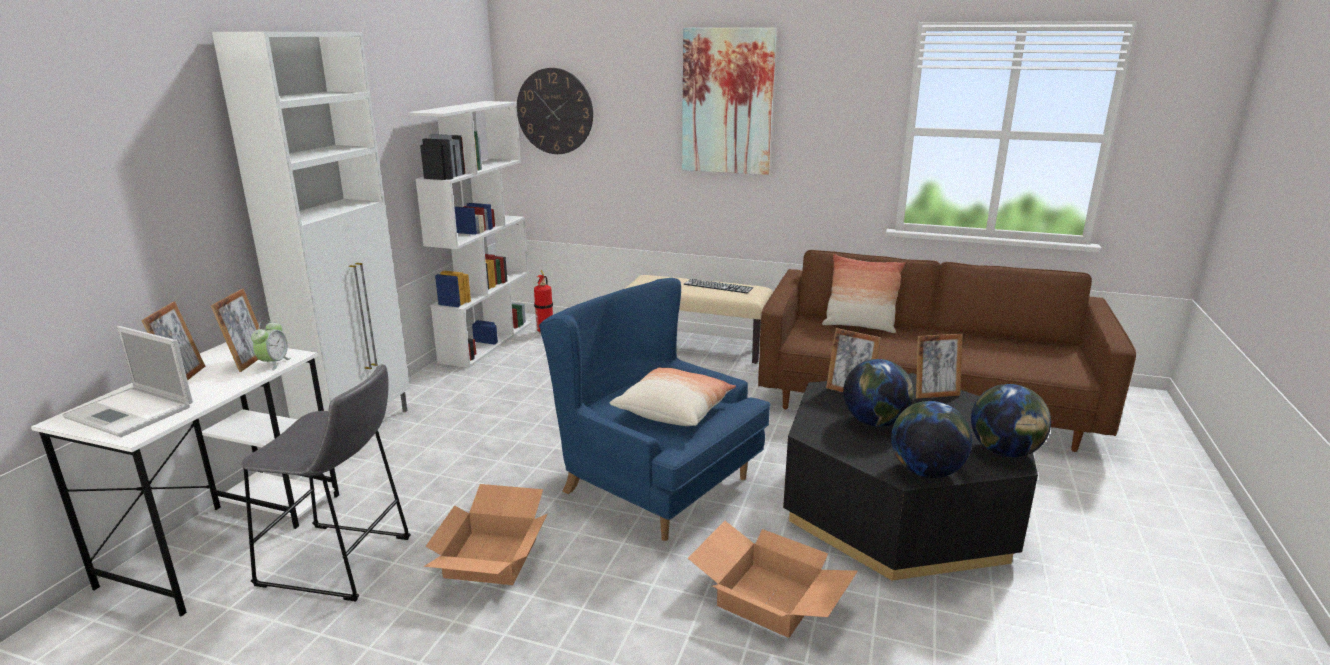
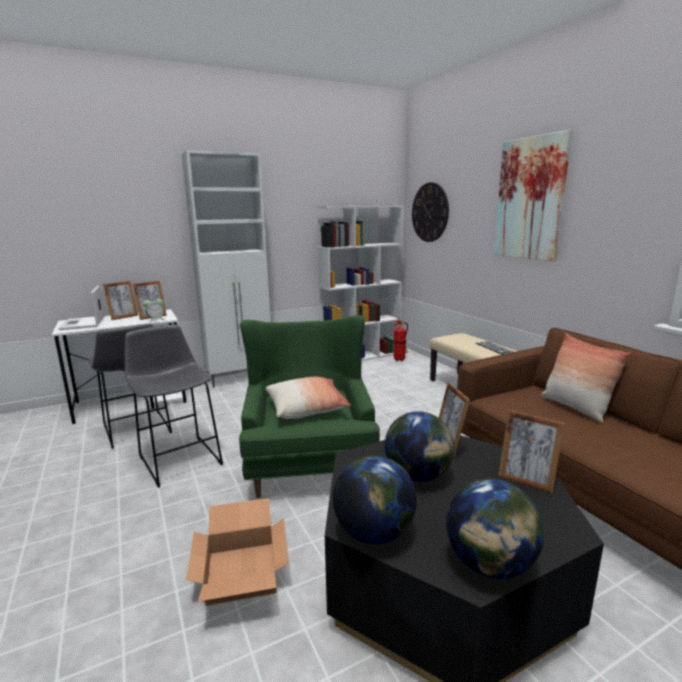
camera: 45 degrees right, 5 degrees down
(490, 557) = (179, 458): cardboard box -> grey stool
(652, 482) = (309, 461): blue armchair -> green armchair

